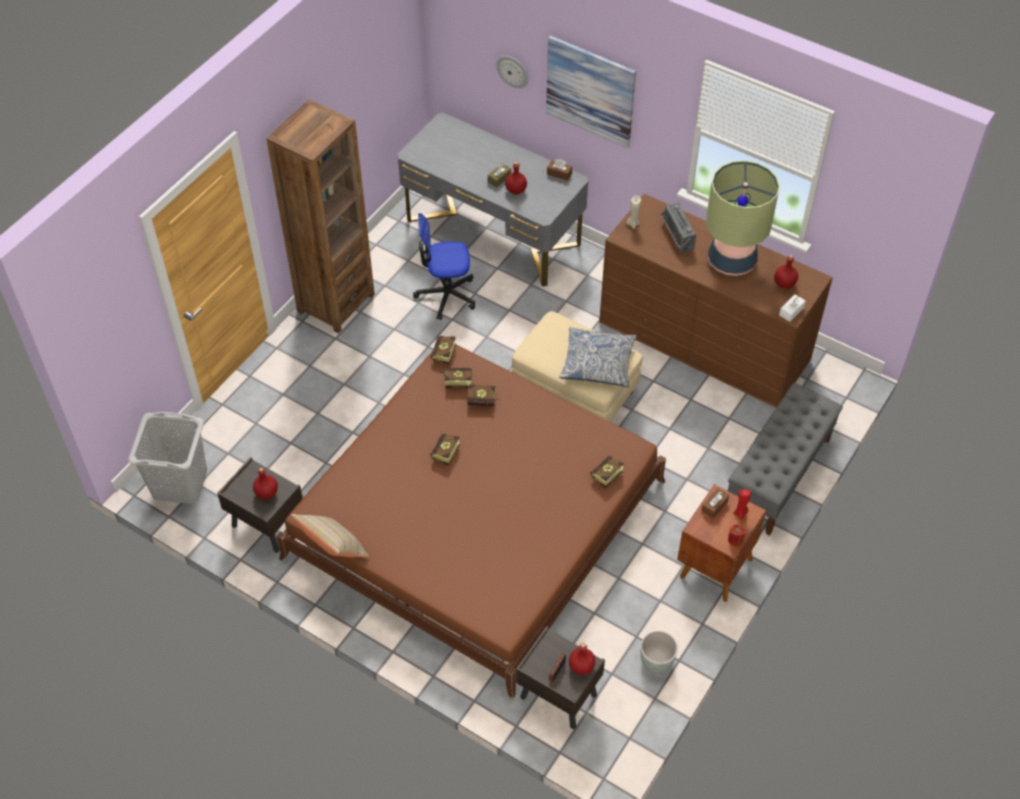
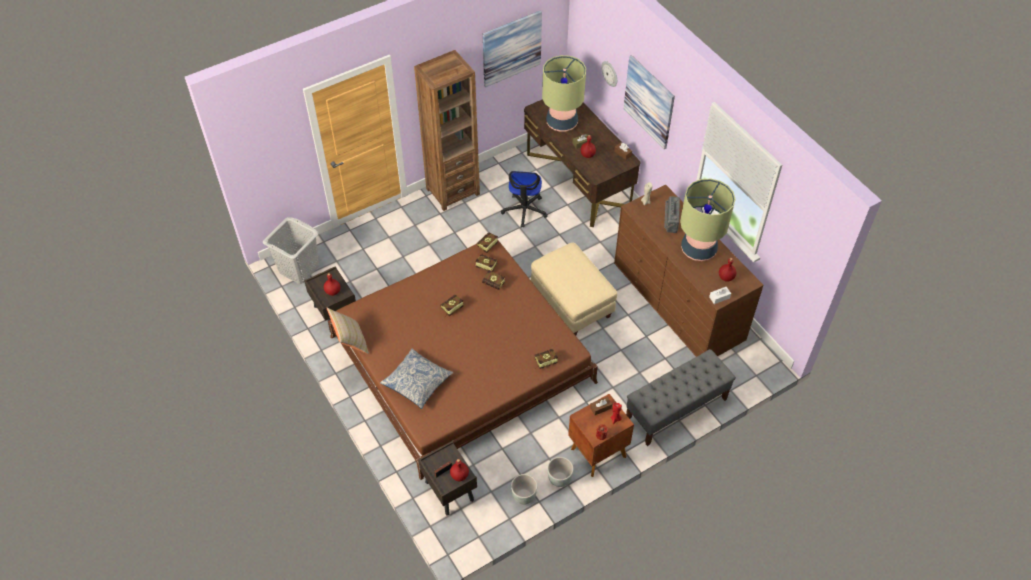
camera: 25 degrees right, 0 degrees up
(368, 76) = (511, 48): none -> picture
(446, 295) = (524, 210): office chair -> office chair turned 105 degrees counterclockwise
(458, 159) = (562, 123): none -> table lamp
(493, 232) = (578, 180): grey desk -> brown desk
(597, 363) = (583, 287): pillow -> pillow (417, 382)
(687, 621) = (559, 479): none -> grey planter

